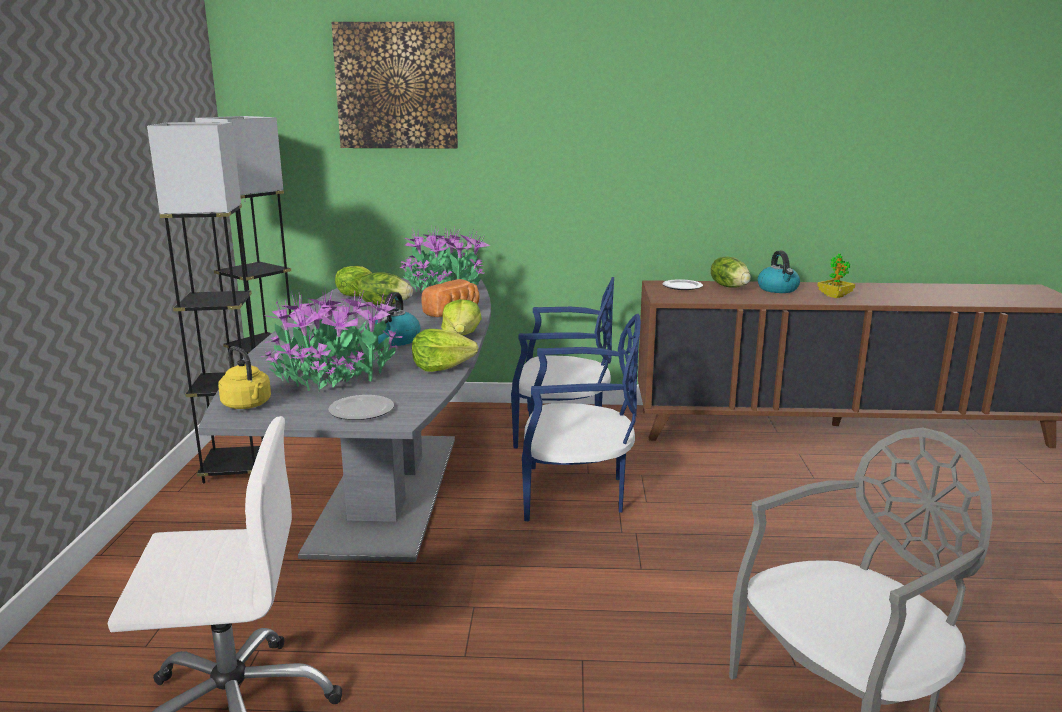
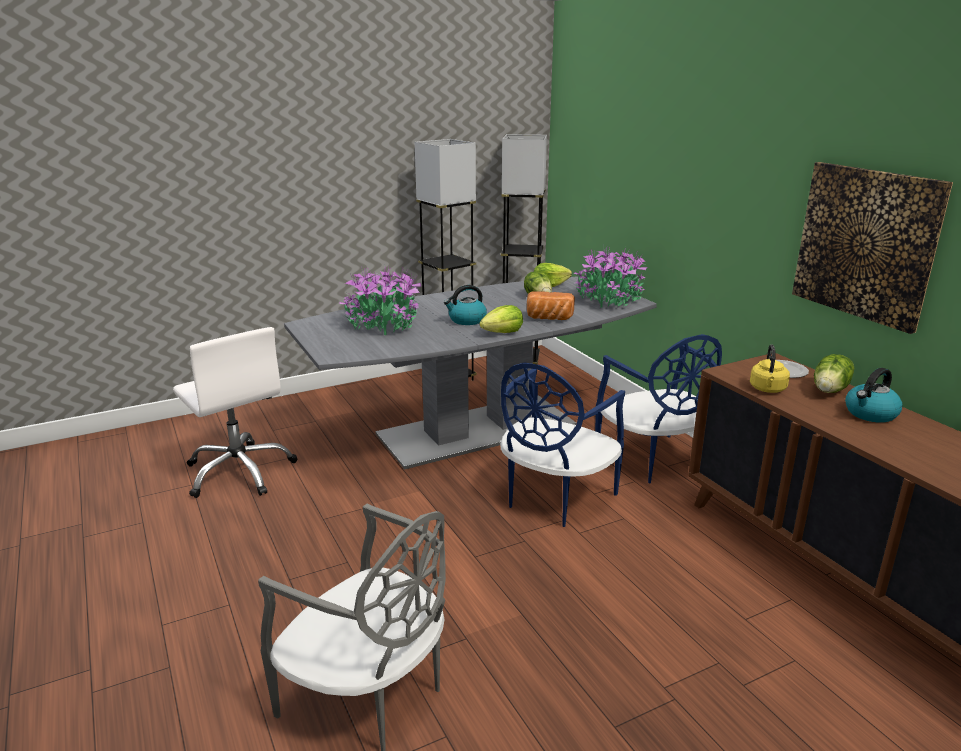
camera: 60 degrees right, 5 degrees up
(248, 405) = (320, 322): yellow kettle -> yellow kettle (767, 389)
(362, 411) = (336, 346): plate -> none
(396, 86) = (635, 120): picture -> picture (866, 243)
(441, 367) = (431, 344): lettuce -> none
(576, 494) = (554, 498): blue chair -> blue chair turned 60 degrees clockwise
(834, 296) = (906, 447): potted plant -> none

